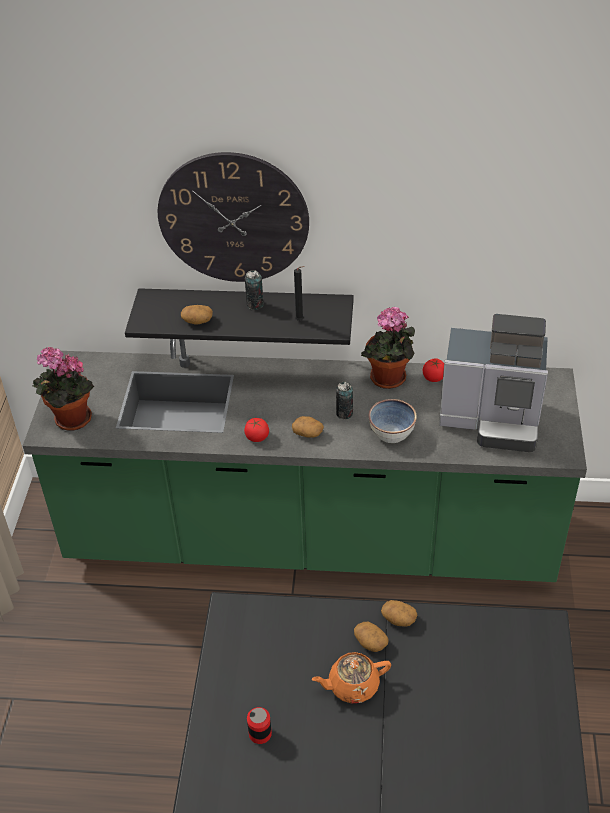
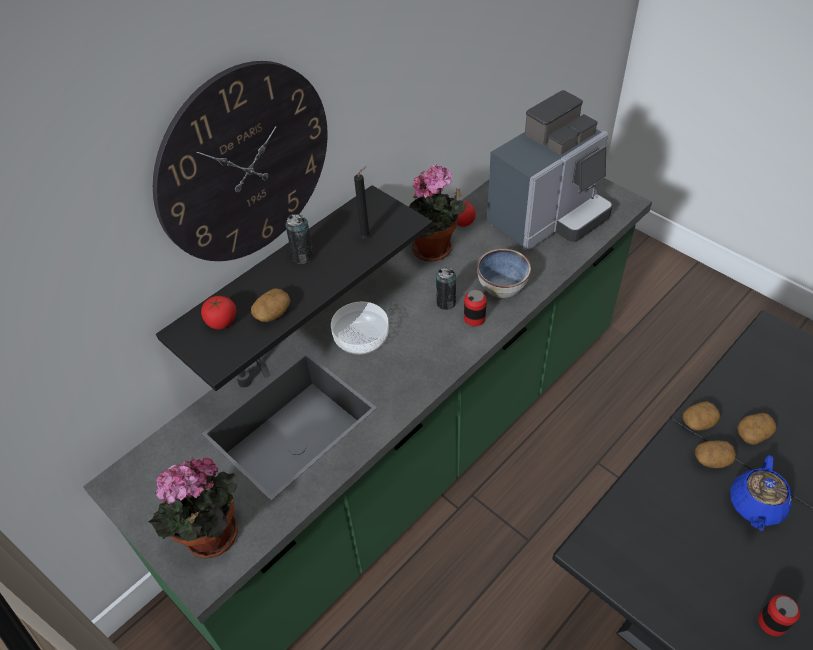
camera: 50 degrees left, 5 degrees up
(257, 437) = (411, 384): tomato -> tomato (221, 321)
(270, 392) = (361, 338): none -> bowl
(308, 433) = (444, 343): potato -> potato (753, 433)
(345, 435) = (474, 318): none -> can
(352, 685) = (755, 505): orange teapot -> blue teapot

